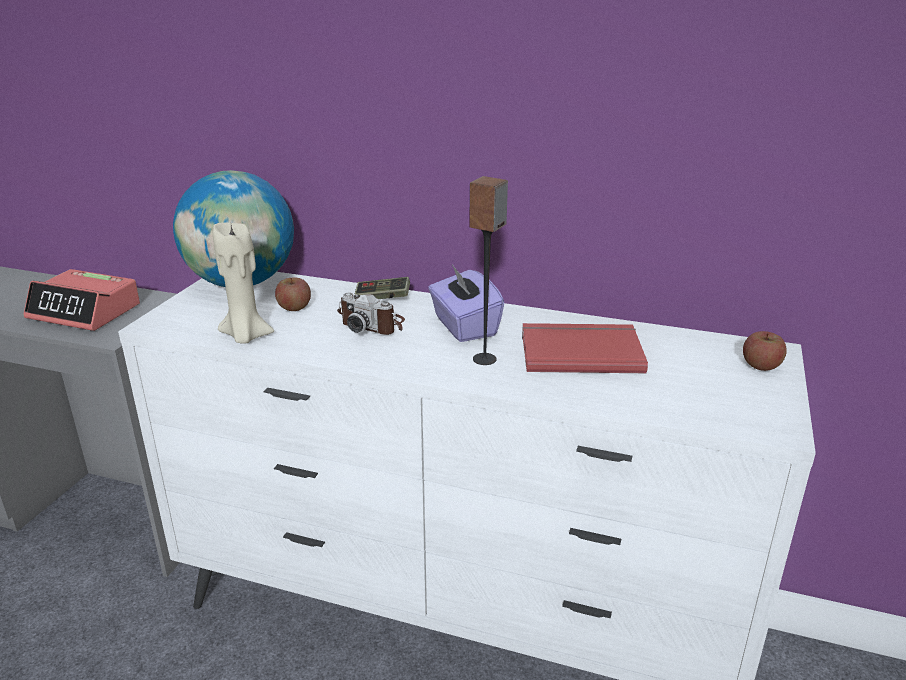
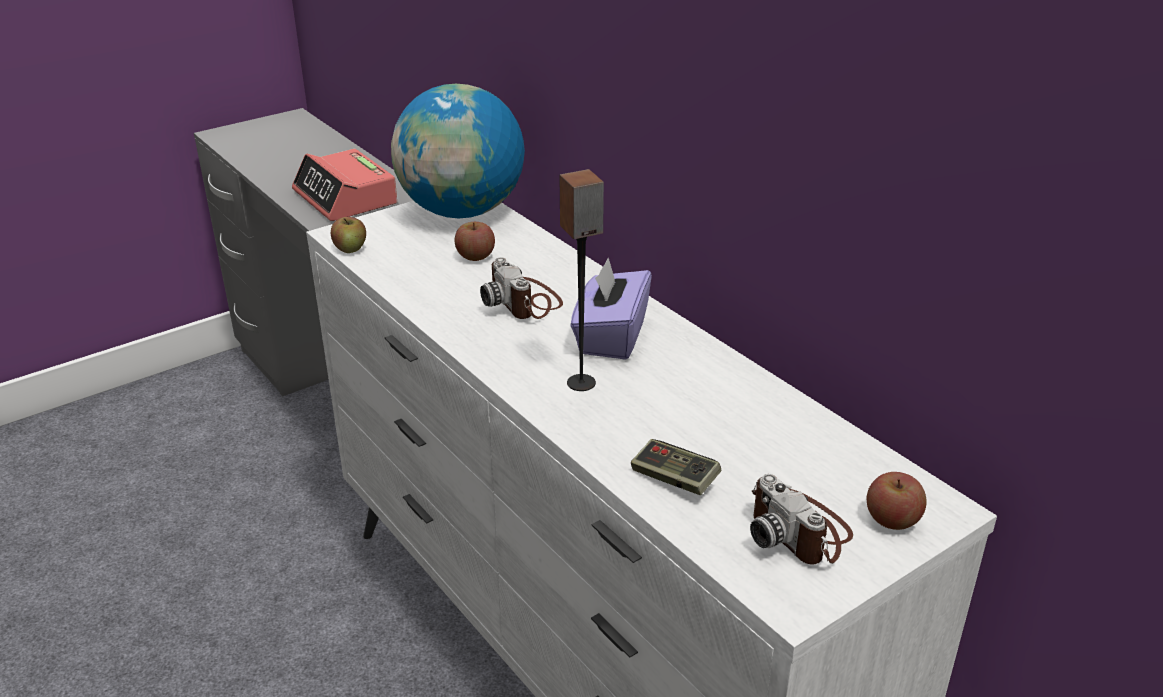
camera: 35 degrees right, 5 degrees up
(178, 331) = (350, 248): none -> apple
(246, 336) = (397, 274): beige candle -> none
(382, 298) = (571, 274): game controller -> game controller (674, 479)
(580, 351) = (695, 413): red book -> none
(727, 391) = (799, 530): none -> camera

